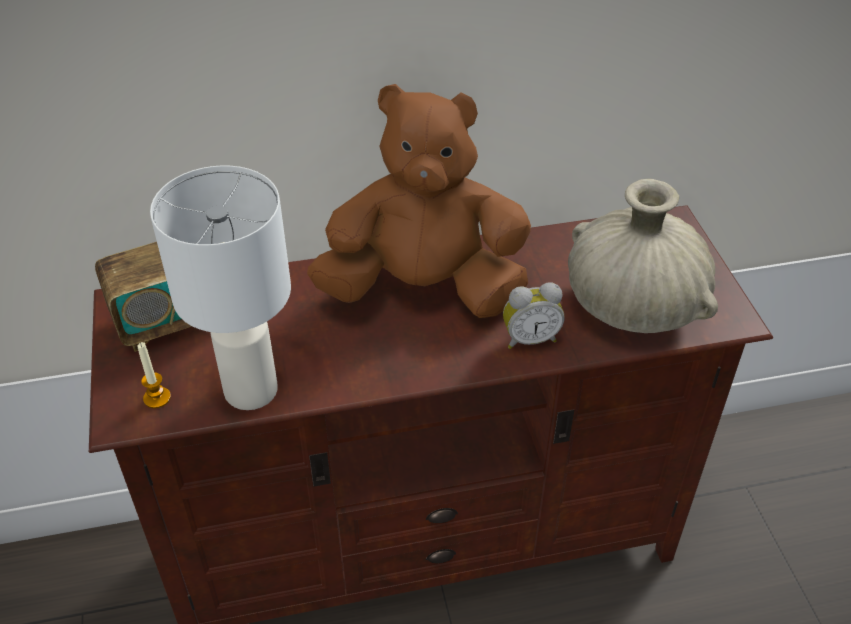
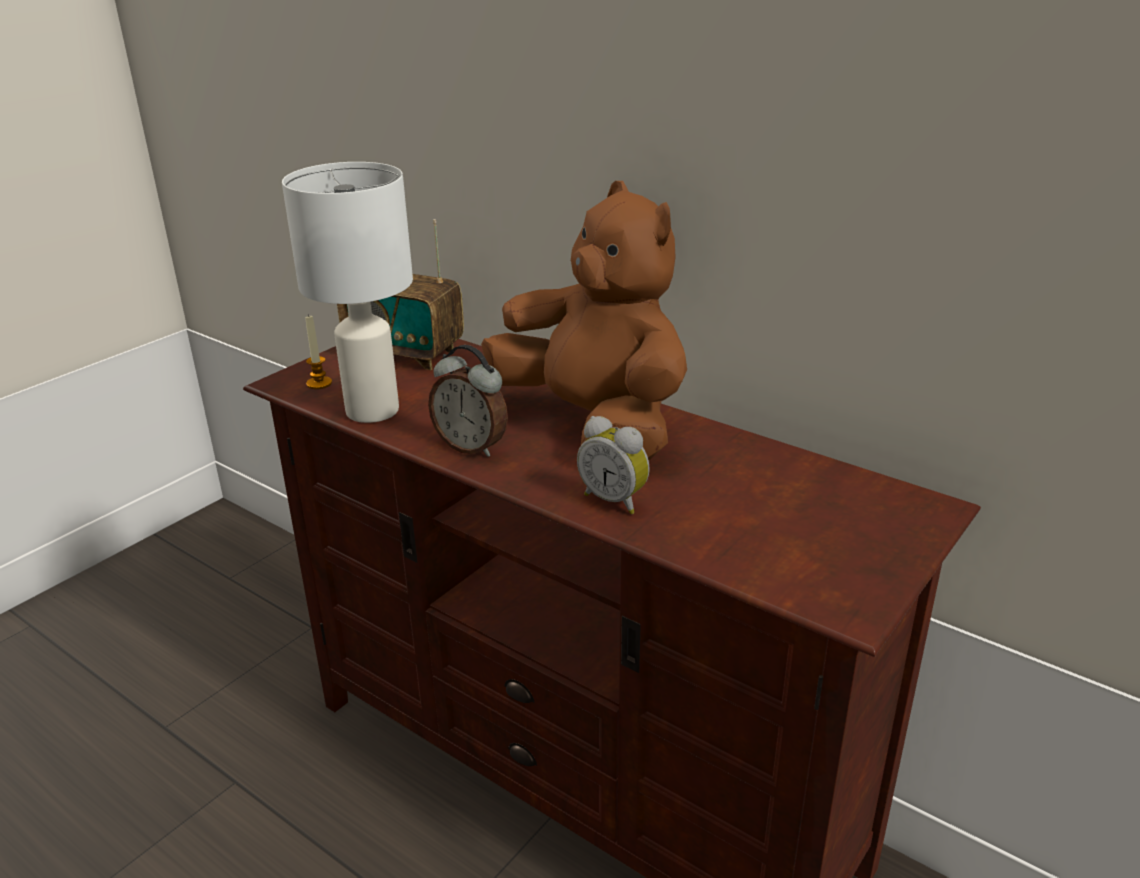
camera: 50 degrees right, 15 degrees down
(379, 366) = (472, 446): none -> alarm clock
(632, 307) = (754, 537): beige vase -> none

